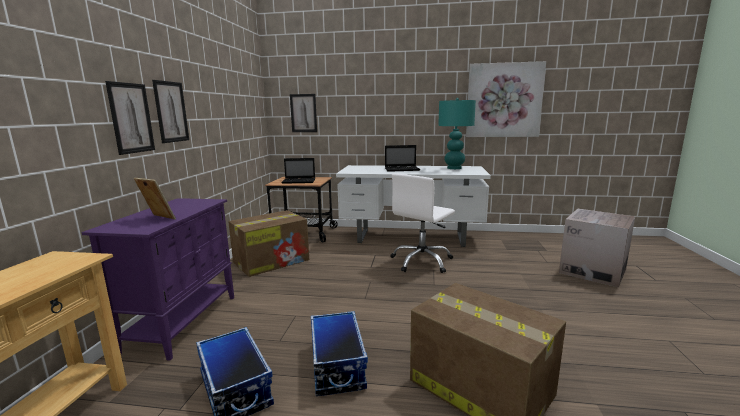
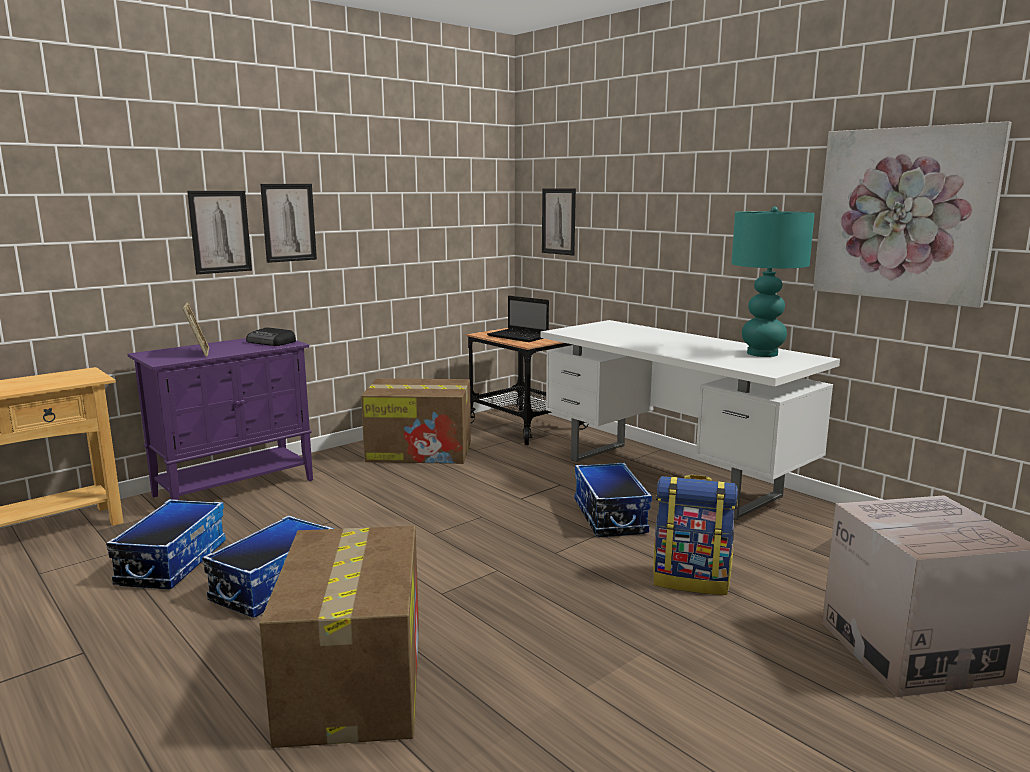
camera: 40 degrees right, 0 degrees up
(194, 202) = (271, 342): none -> radio
(402, 169) = (661, 341): laptop -> none
(422, 261) = (608, 516): white office chair -> storage box
(498, 275) = (691, 580): none -> backpack

